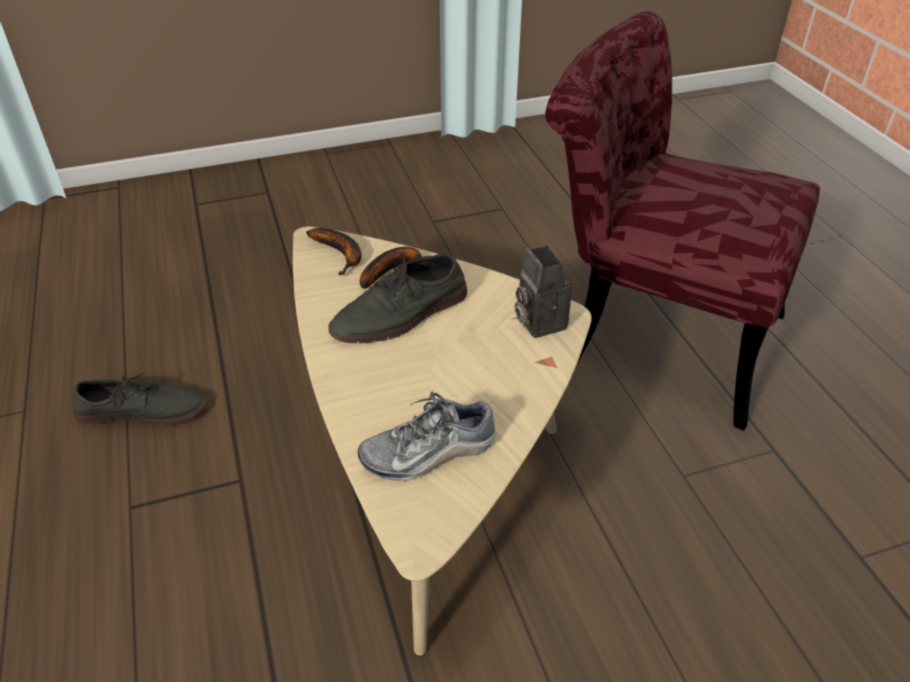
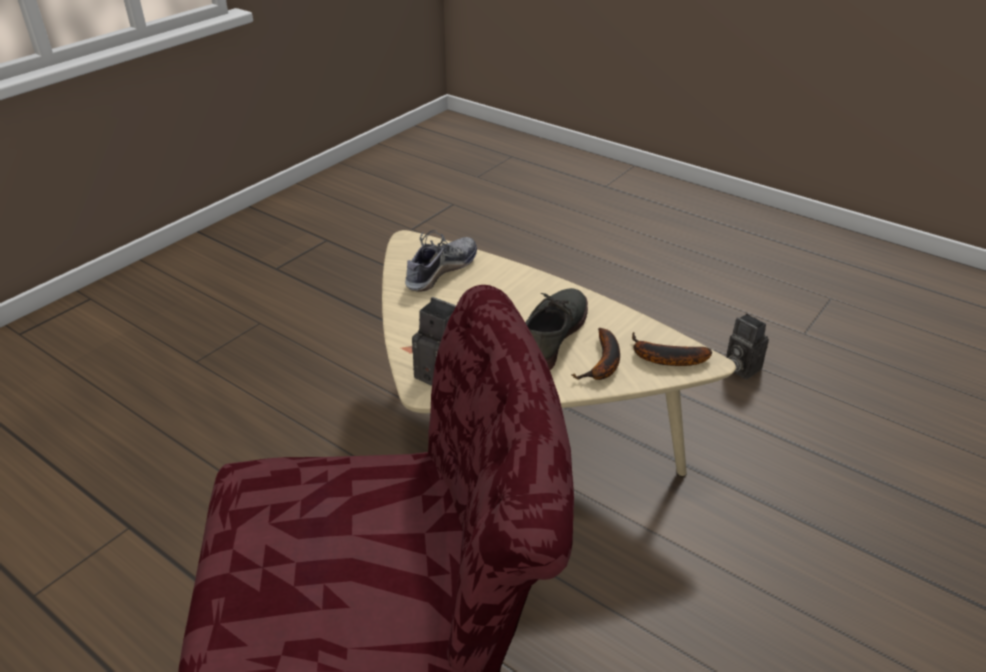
camera: 145 degrees right, 5 degrees down
(142, 410) = (739, 368): grey shoe -> camera

